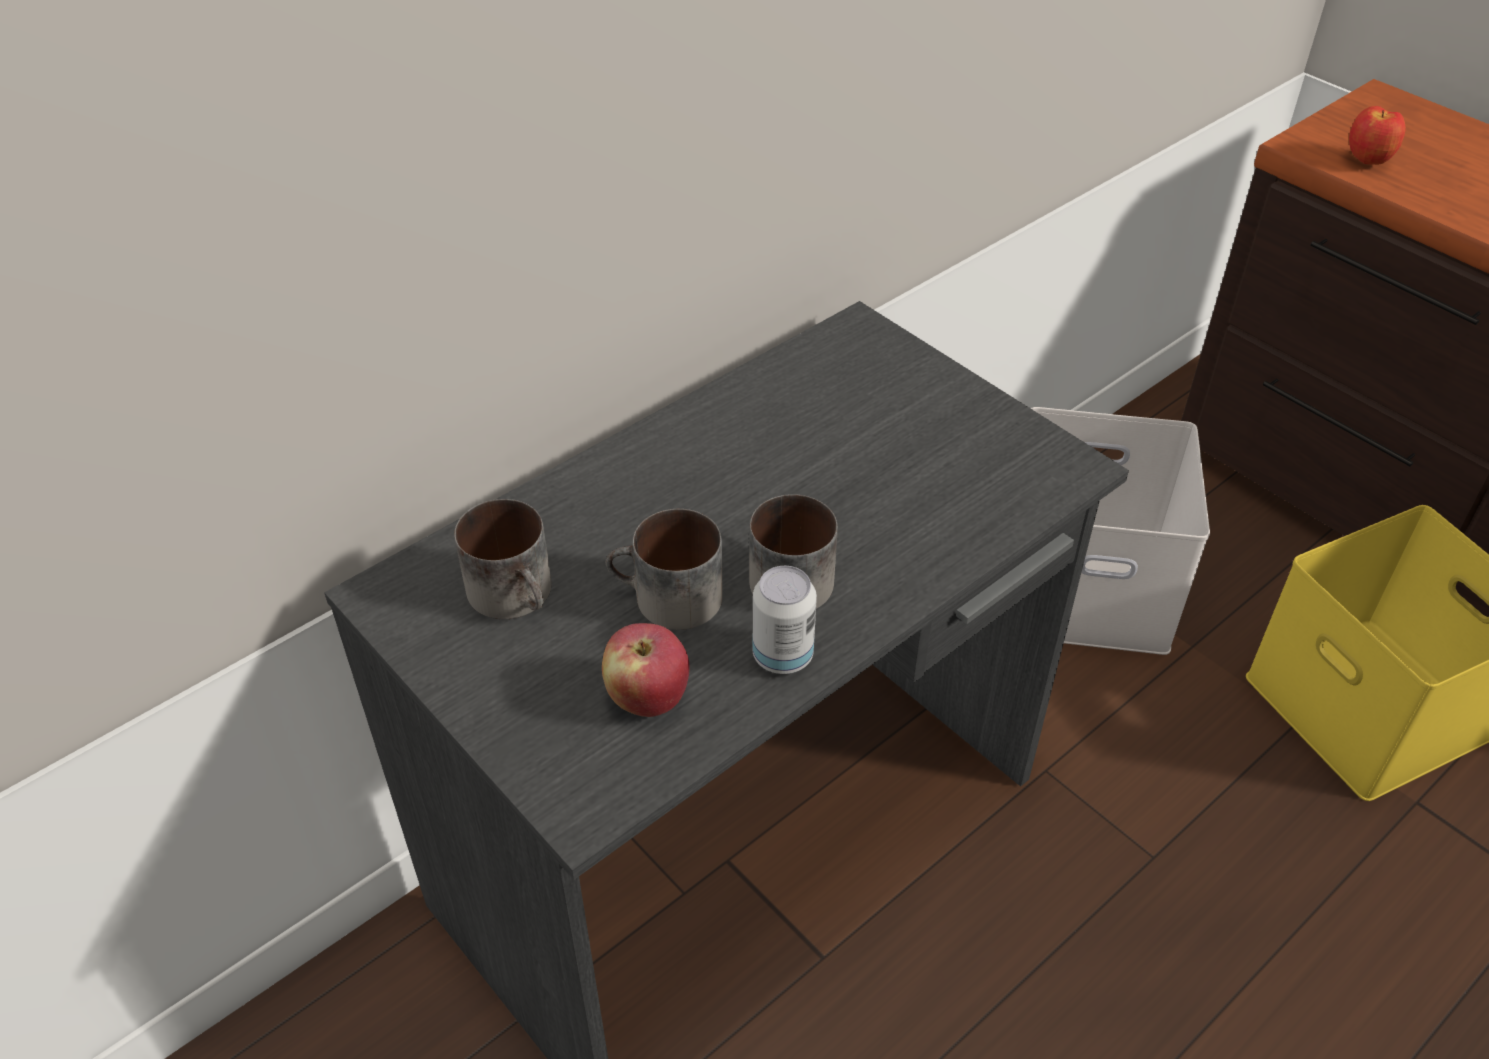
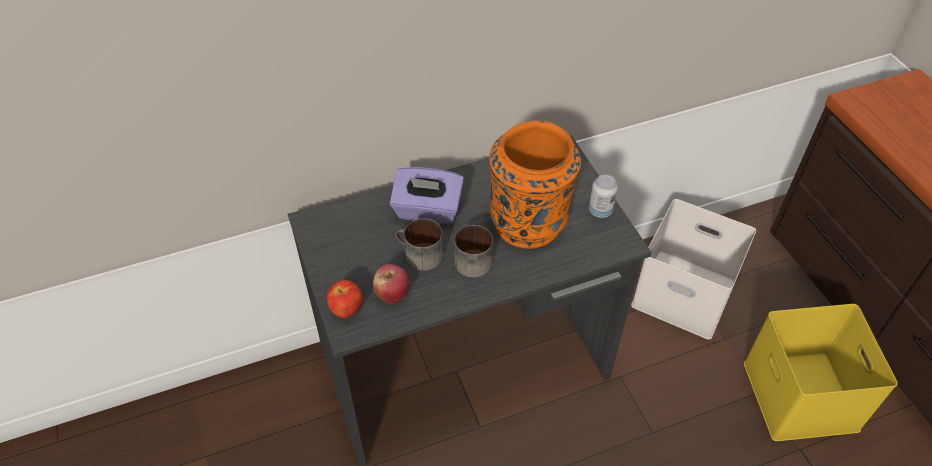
camera: 20 degrees right, 5 degrees up
(518, 594) = (361, 236): mug -> none
(642, 507) = (427, 211): none -> purple tissue box
(782, 656) = (454, 293): can -> can (600, 211)
(864, 475) = (529, 222): none -> orange vase
(1368, 161) = (882, 117): apple -> apple (347, 310)

